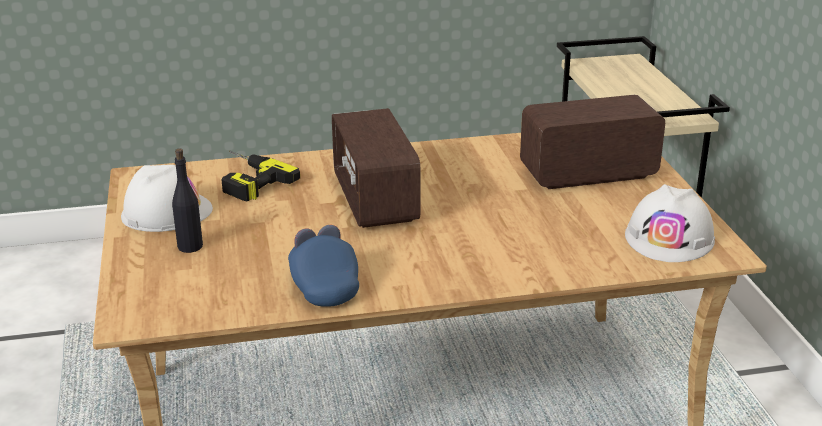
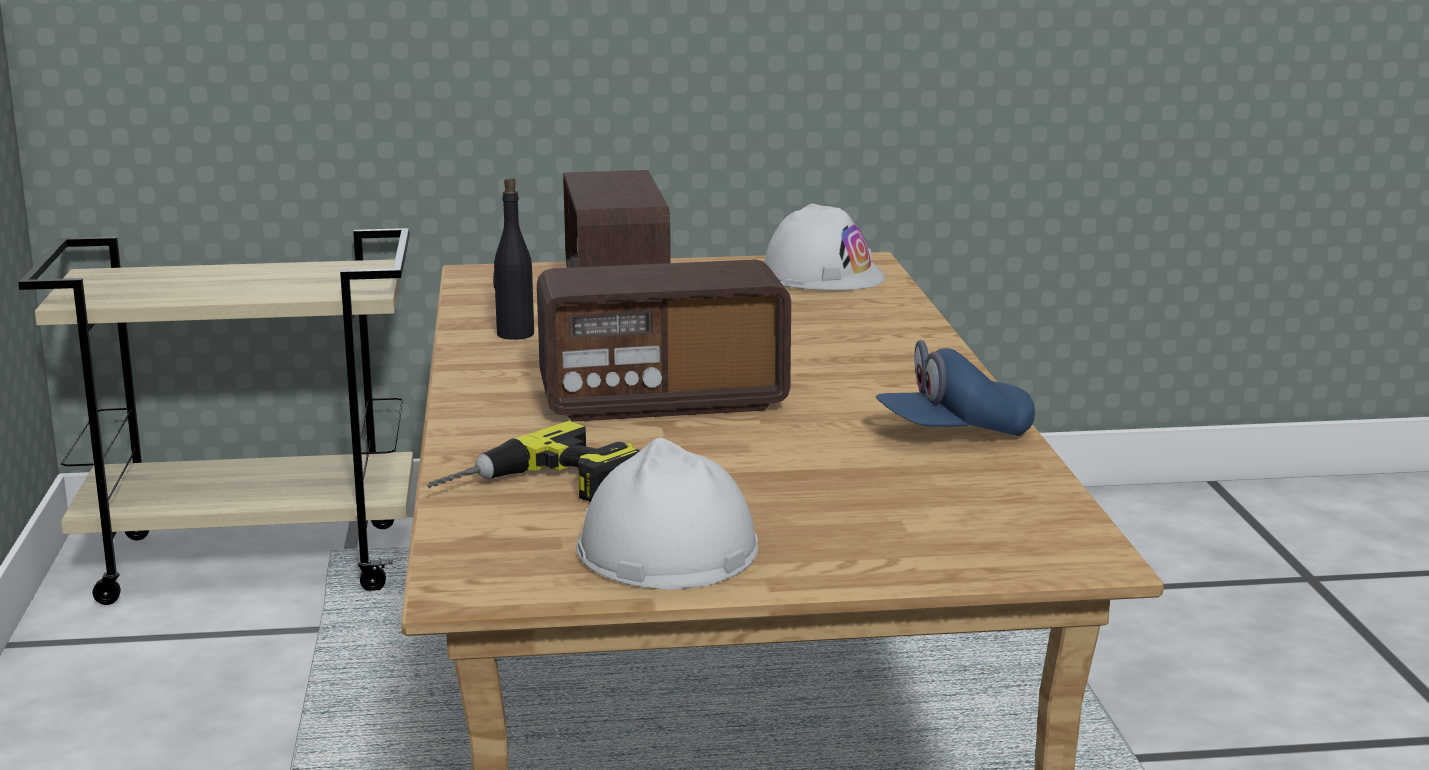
camera: 85 degrees left, 10 degrees down
(190, 246) = (818, 523): black bottle -> black bottle (515, 334)

